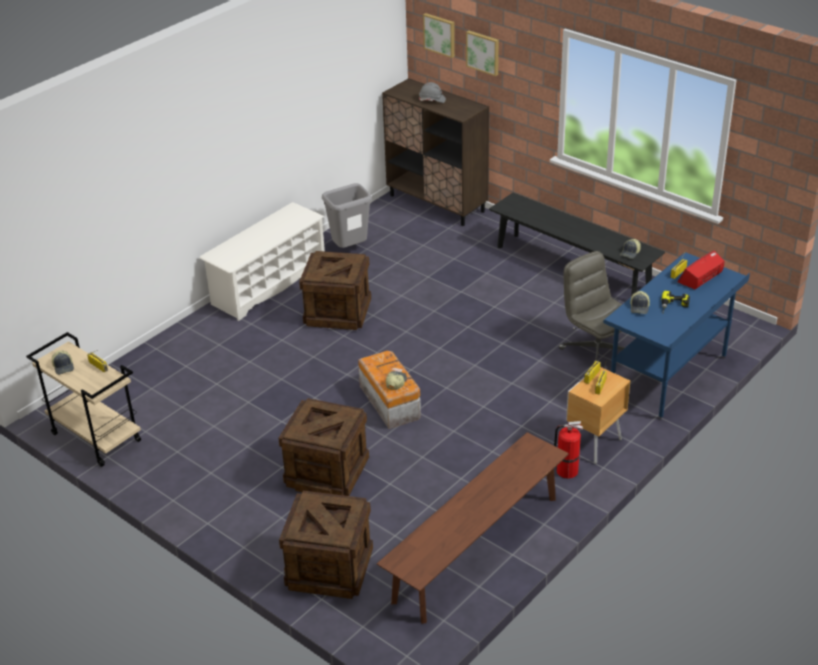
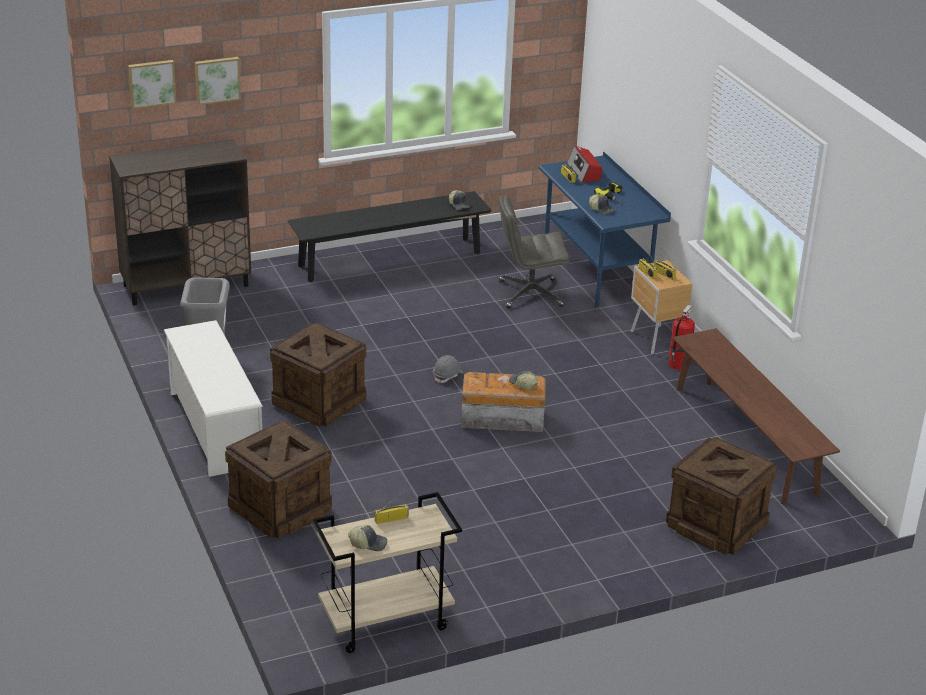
camera: 65 degrees left, 5 degrees down
(326, 472) = (577, 486): crate -> crate (280, 509)
(432, 100) = (178, 159): grey hard hat -> grey hard hat (447, 375)

